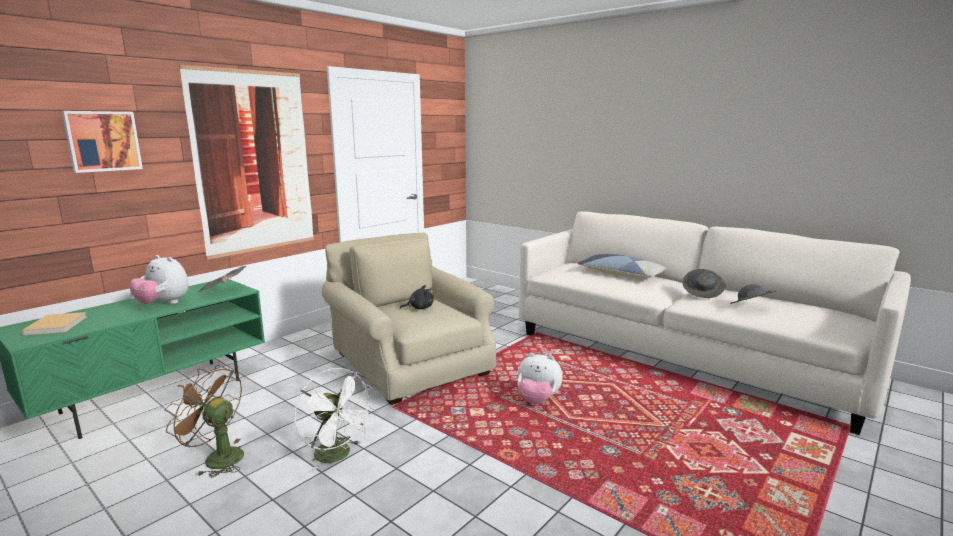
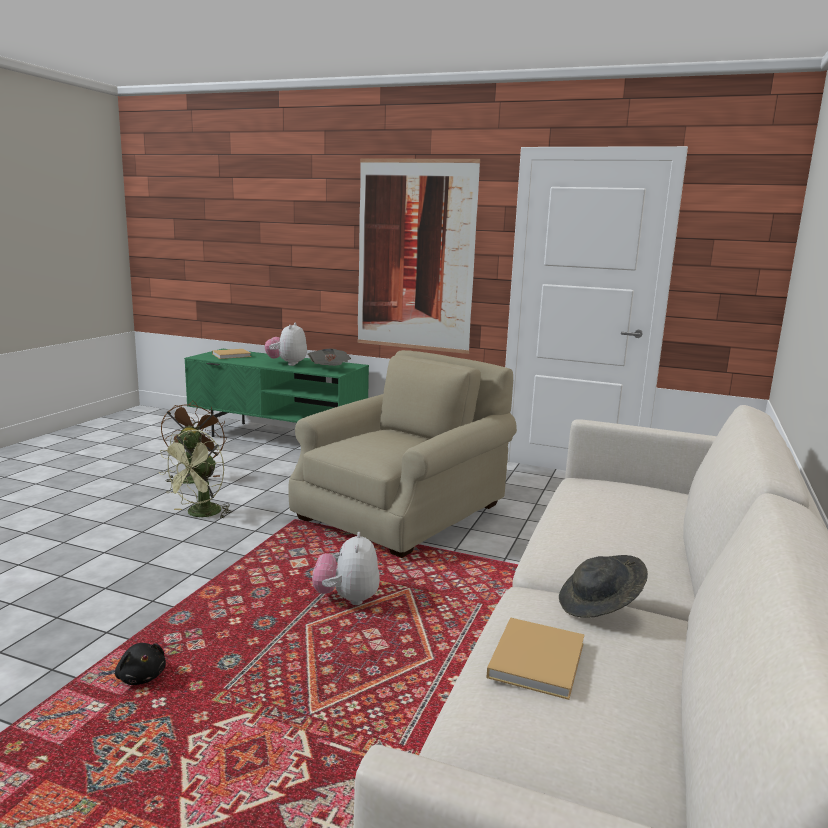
camera: 70 degrees right, 0 degrees up
(103, 141) = (299, 225): picture -> none
(338, 456) = (200, 514): white fan -> green fan
(419, 308) = (386, 441): black plush toy -> black plush toy (141, 676)
(621, 274) = (637, 528): pillow -> none
(750, 307) = (537, 658): grey hat -> beige book

